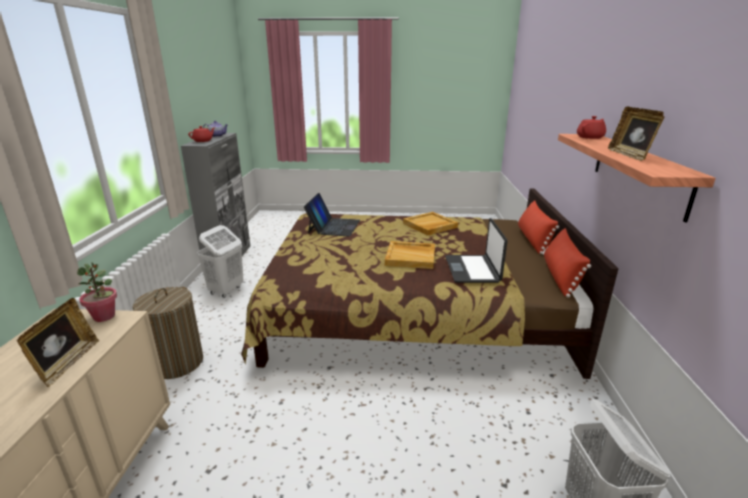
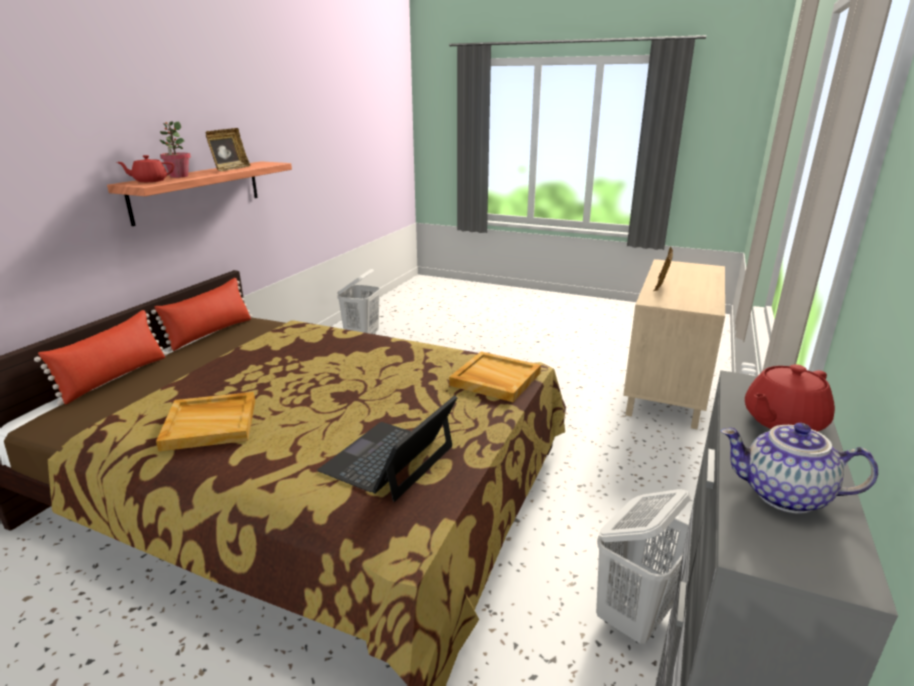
camera: 160 degrees left, 0 degrees up
(104, 316) = (668, 304): potted plant -> potted plant (179, 176)
(177, 362) = (651, 471): laundry basket -> none
(411, 257) = (335, 367): beige tray -> beige tray (494, 379)
(472, 270) = (292, 341): laptop -> none

